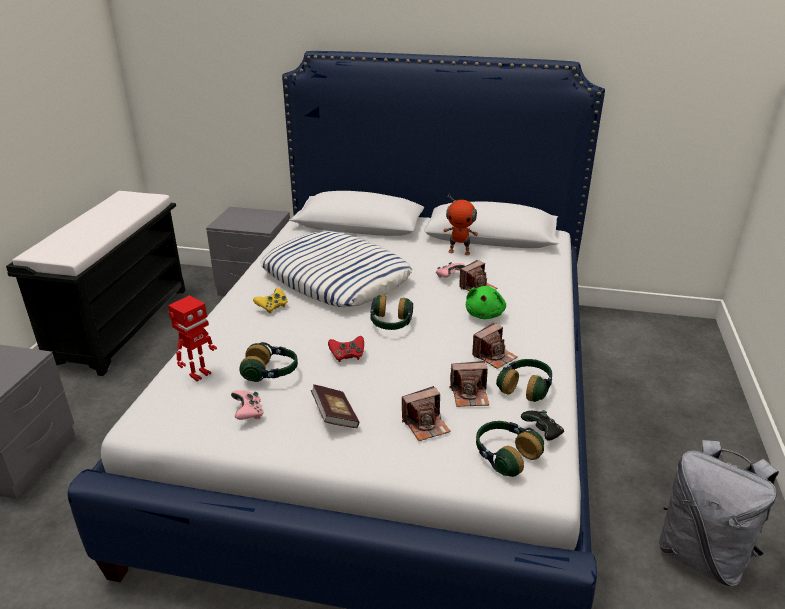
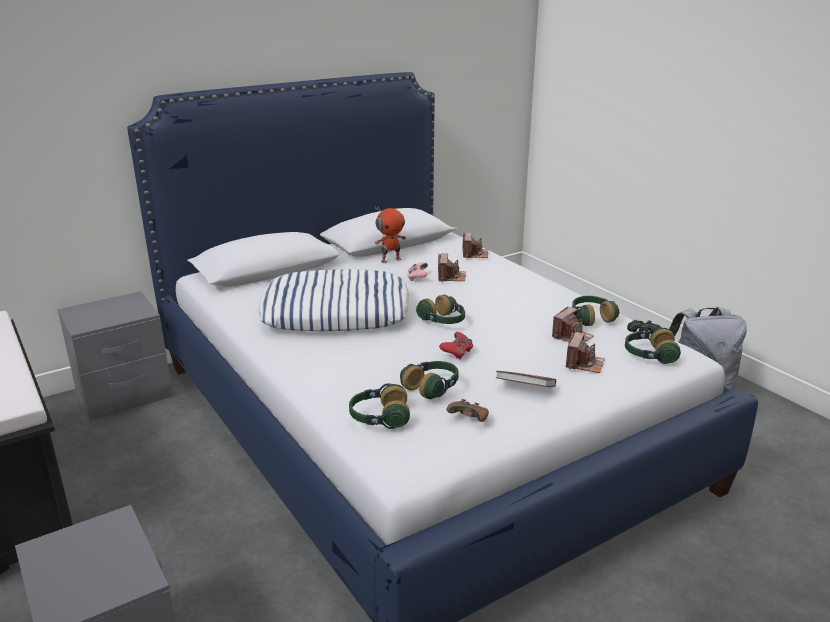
camera: 45 degrees left, 5 degrees down
(199, 374) = (379, 418): toy robot -> headphones
(248, 413) = (469, 420): pink game controller -> brown game controller
(272, 307) = (330, 352): yellow game controller -> none
(485, 314) = (488, 290): green plush toy -> none
(494, 356) = (542, 310): camera -> camera (474, 254)

